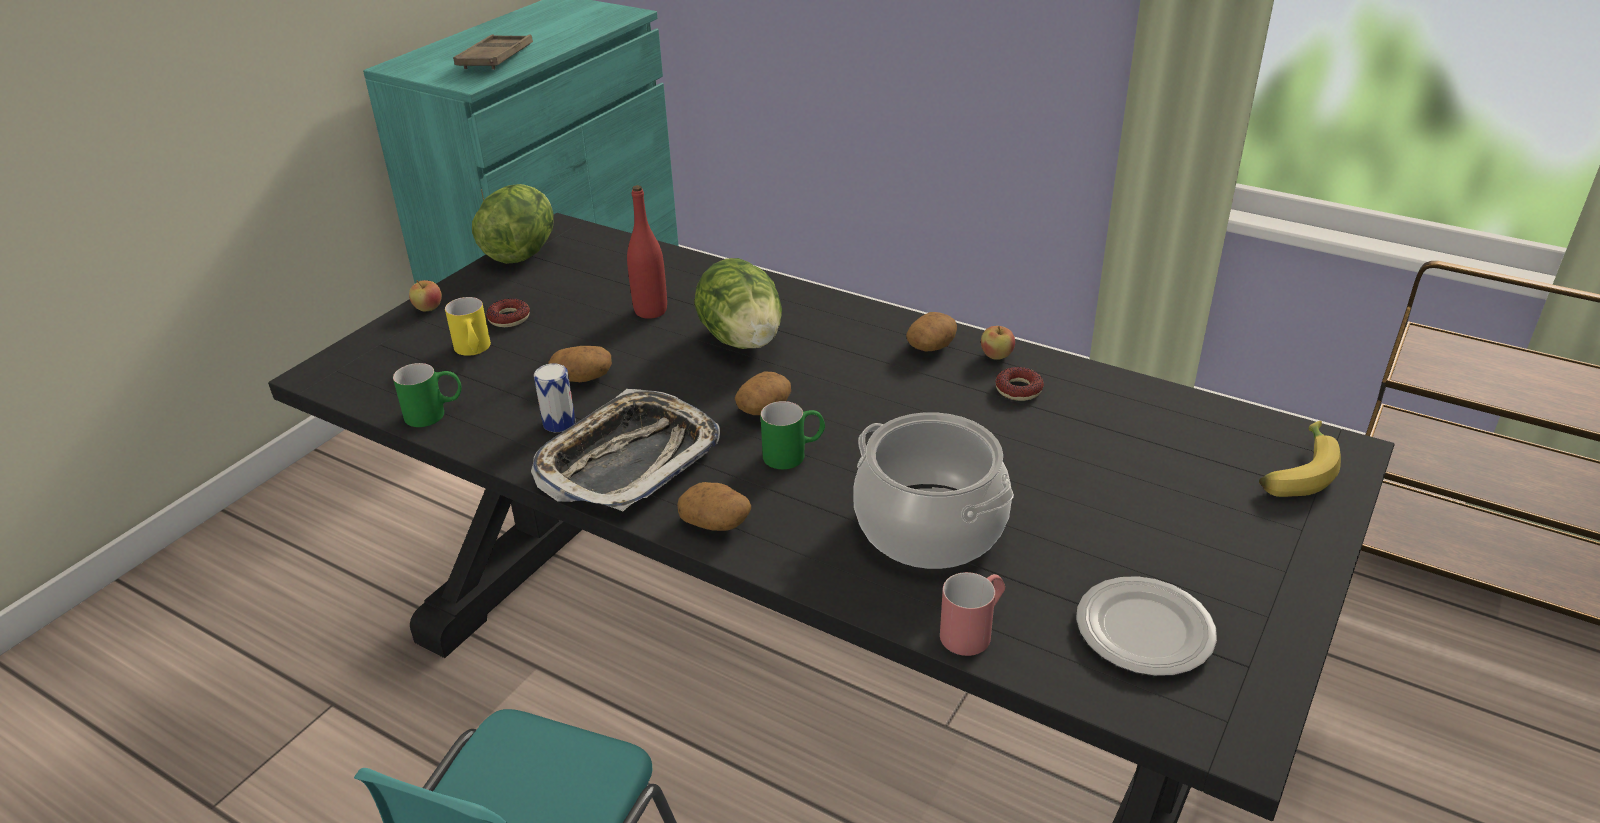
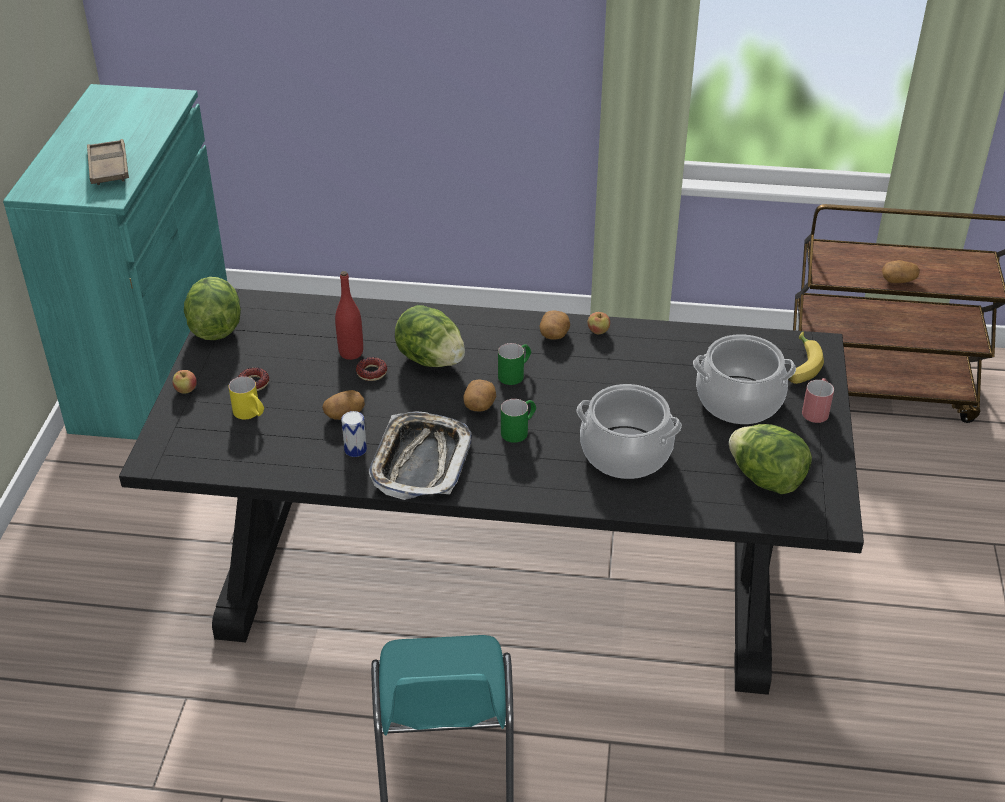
camera: 25 degrees left, 5 degrees up
(435, 413) = (265, 465): green mug -> green mug (515, 373)
(716, 522) = (503, 485): potato -> potato (898, 280)
(973, 630) = (682, 504): red mug -> red mug (816, 409)
(1018, 389) = (624, 352): donut -> donut (371, 372)
(1143, 632) = (766, 479): plate -> lettuce
(1161, 498) = (739, 401): none -> cooking pot

